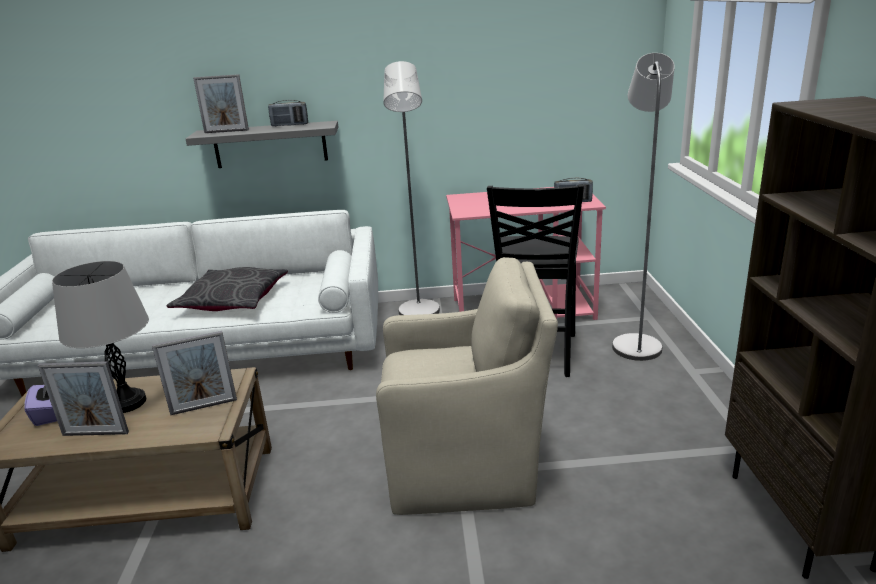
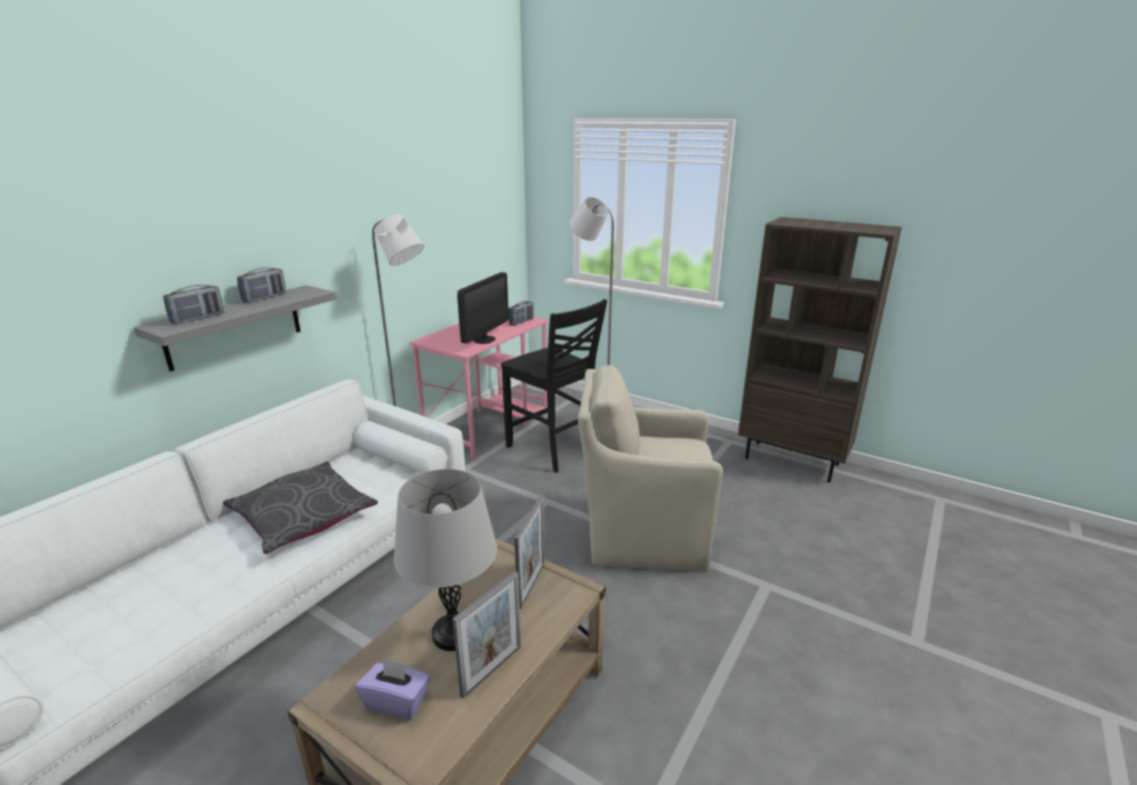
camera: 55 degrees left, 0 degrees up
(226, 131) = (198, 318): picture frame -> radio
(467, 467) = (642, 533): beige armchair -> beige armchair turned 120 degrees counterclockwise
(501, 208) = (484, 340): none -> monitor

